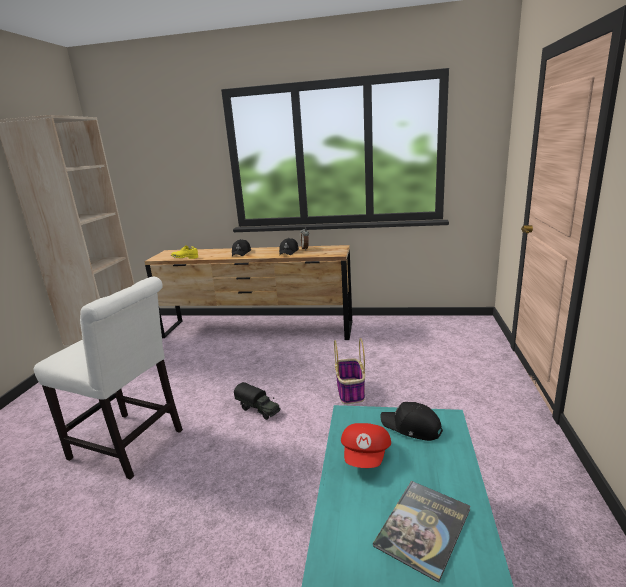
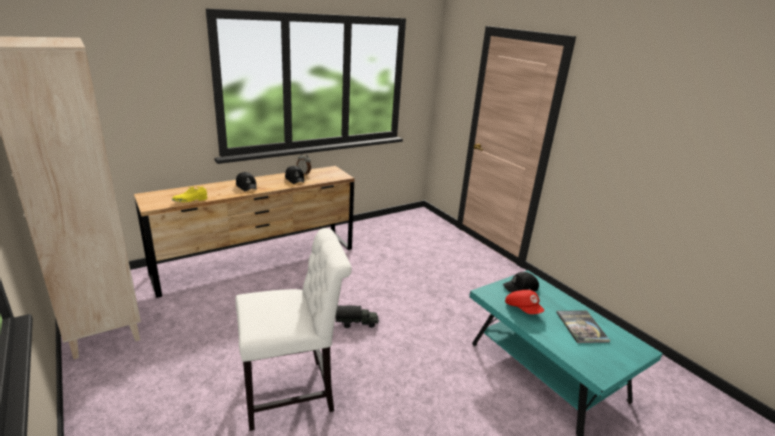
camera: 45 degrees left, 5 degrees up
(350, 391) = (402, 287): basket -> none

